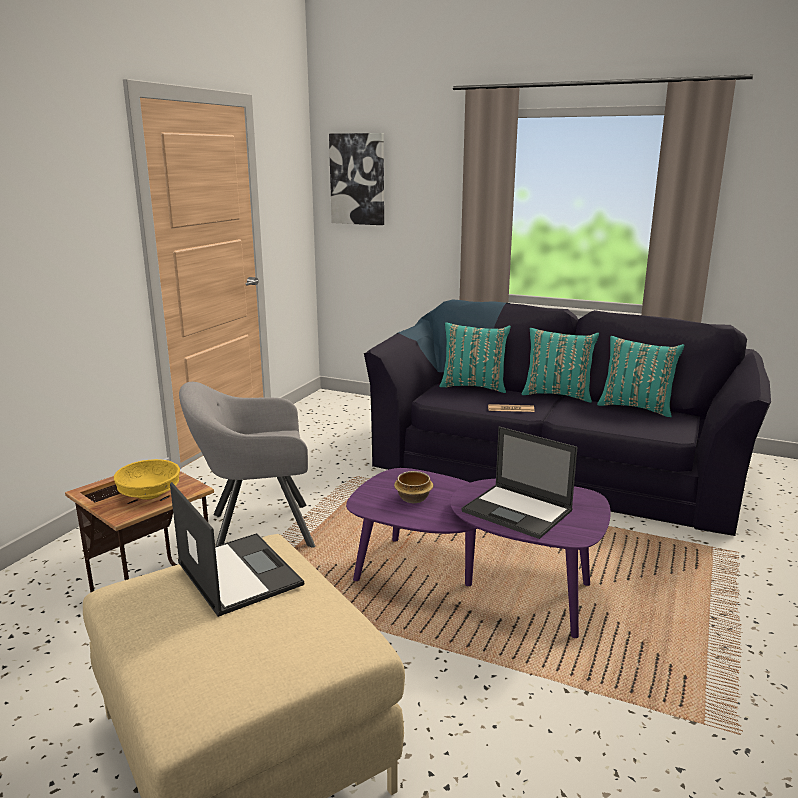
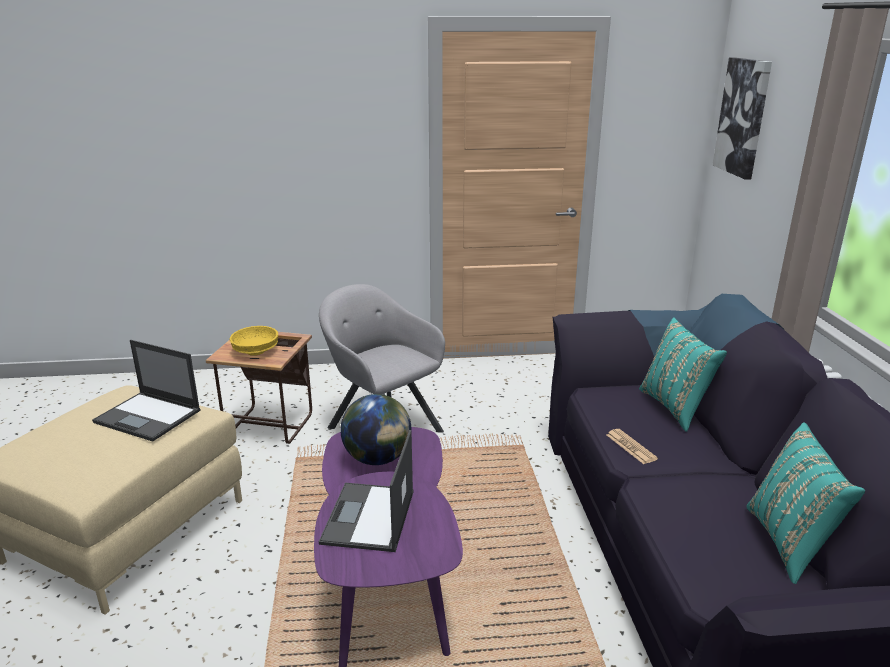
camera: 60 degrees right, 5 degrees up
(238, 573) = (149, 416): laptop -> laptop turned 90 degrees clockwise
(414, 498) = (378, 459): bowl -> globe
(557, 395) = (737, 468): turquoise pillow -> none

